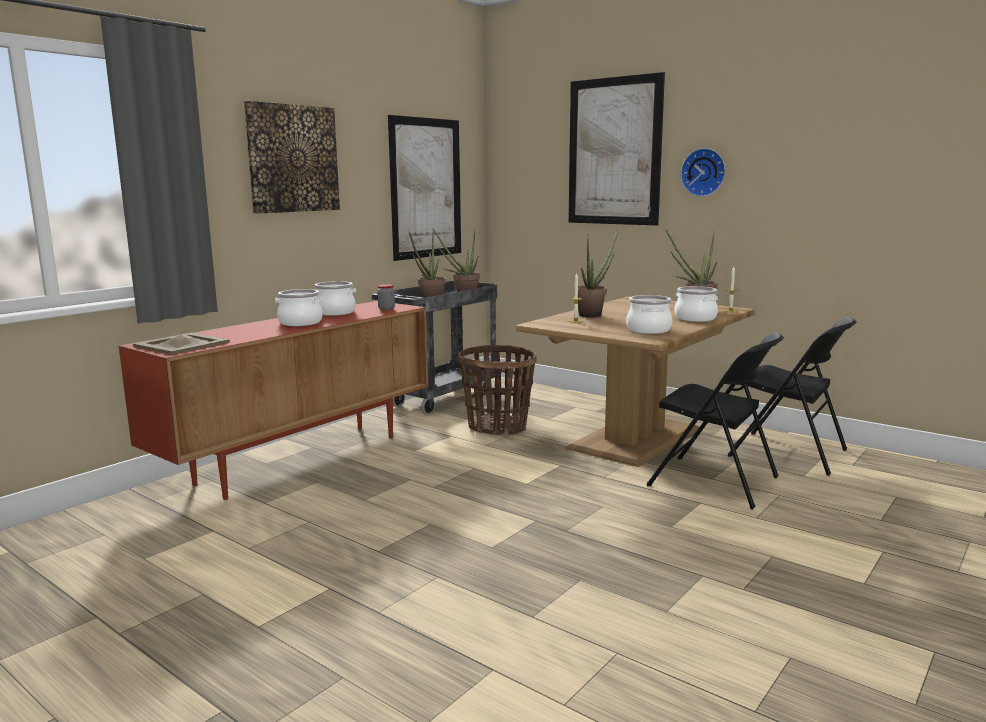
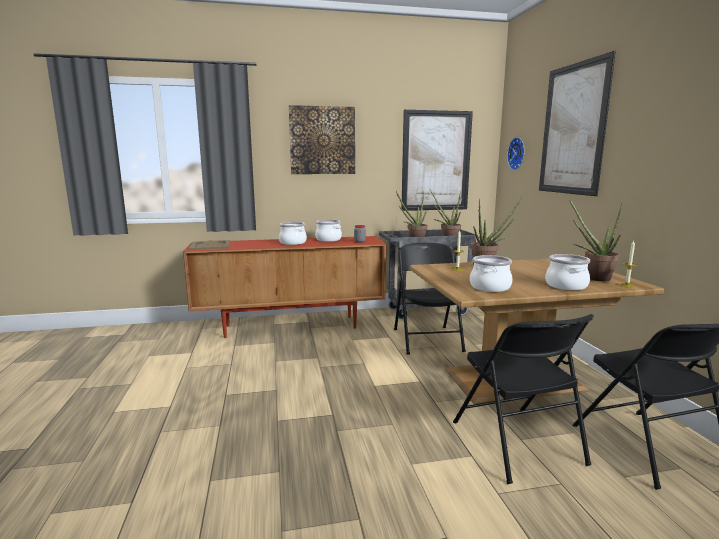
camera: 40 degrees right, 0 degrees up
(498, 427) = (427, 340): basket -> black chair
(704, 172) = (637, 146): wall clock -> wall clock (518, 153)

